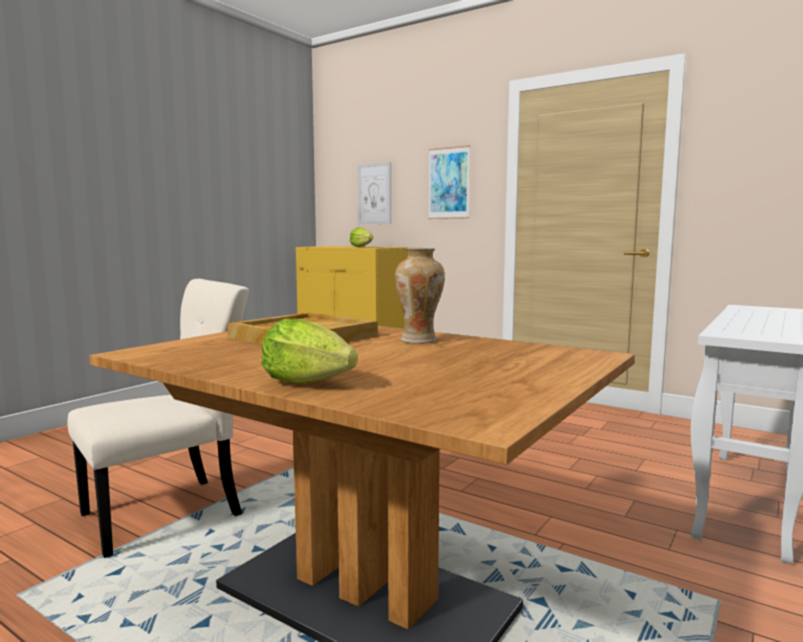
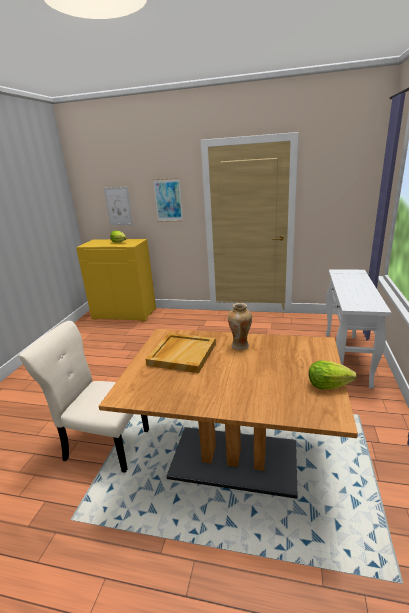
camera: 20 degrees left, 15 degrees up
(169, 513) = (104, 444): beige chair -> beige chair turned 105 degrees counterclockwise
(306, 382) = (239, 404): lettuce -> lettuce (328, 385)

